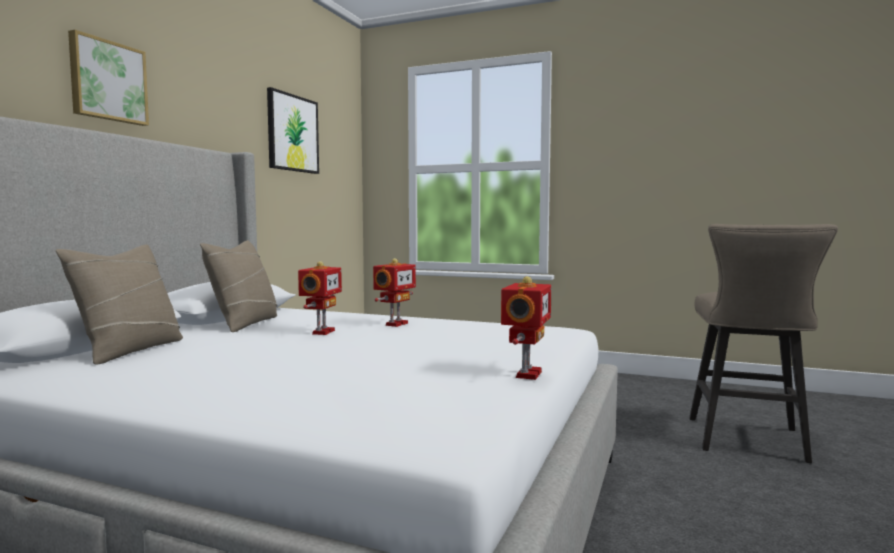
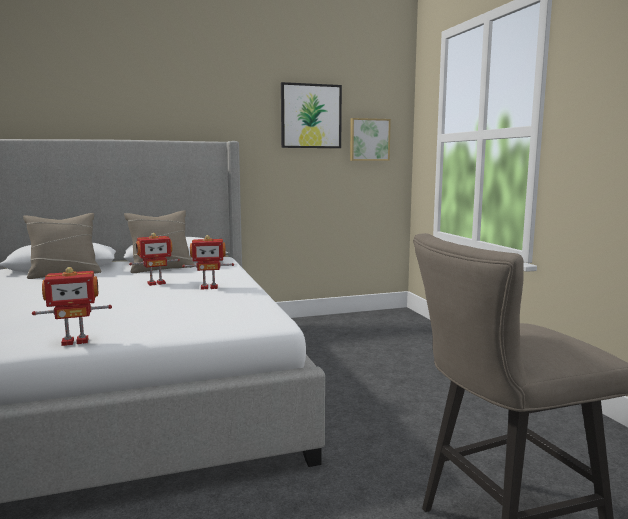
camera: 50 degrees right, 5 degrees up
(107, 81) = (134, 105): picture -> picture (369, 139)

